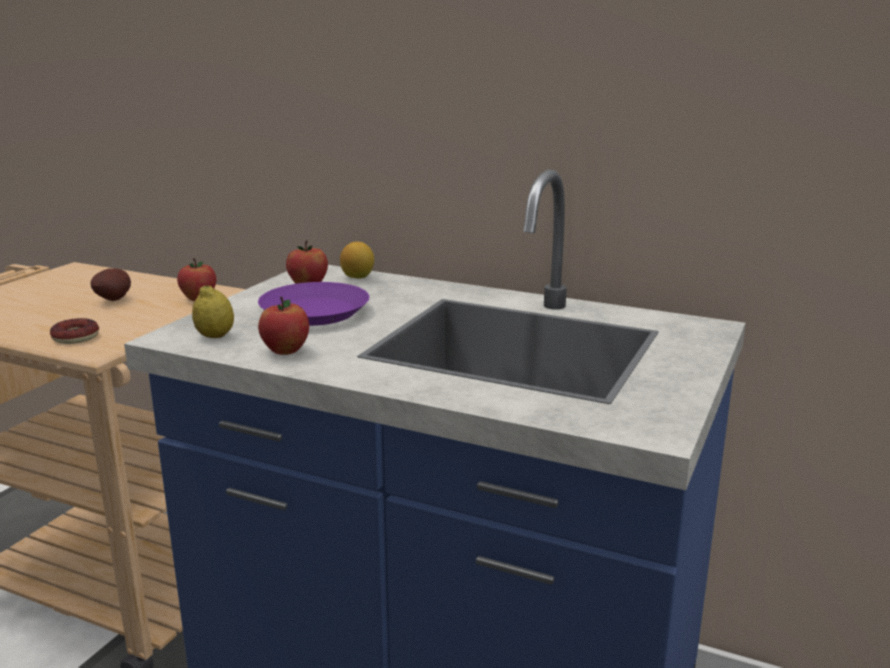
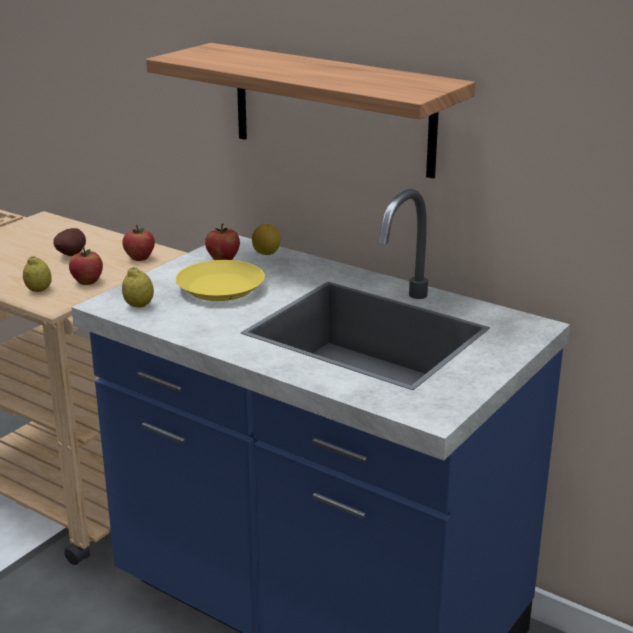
camera: 10 degrees right, 5 degrees up
(75, 337) = (39, 290): donut -> lemon
(285, 351) = (188, 323): apple -> apple (87, 282)
(313, 312) = (219, 287): purple plate -> yellow plate
(433, 97) = (332, 109): none -> shelf

